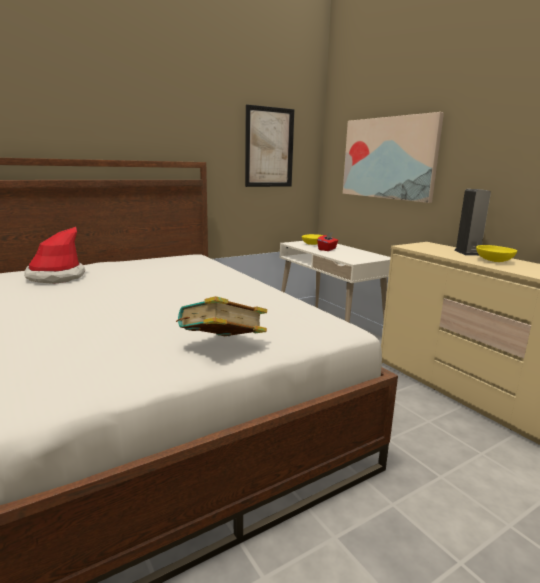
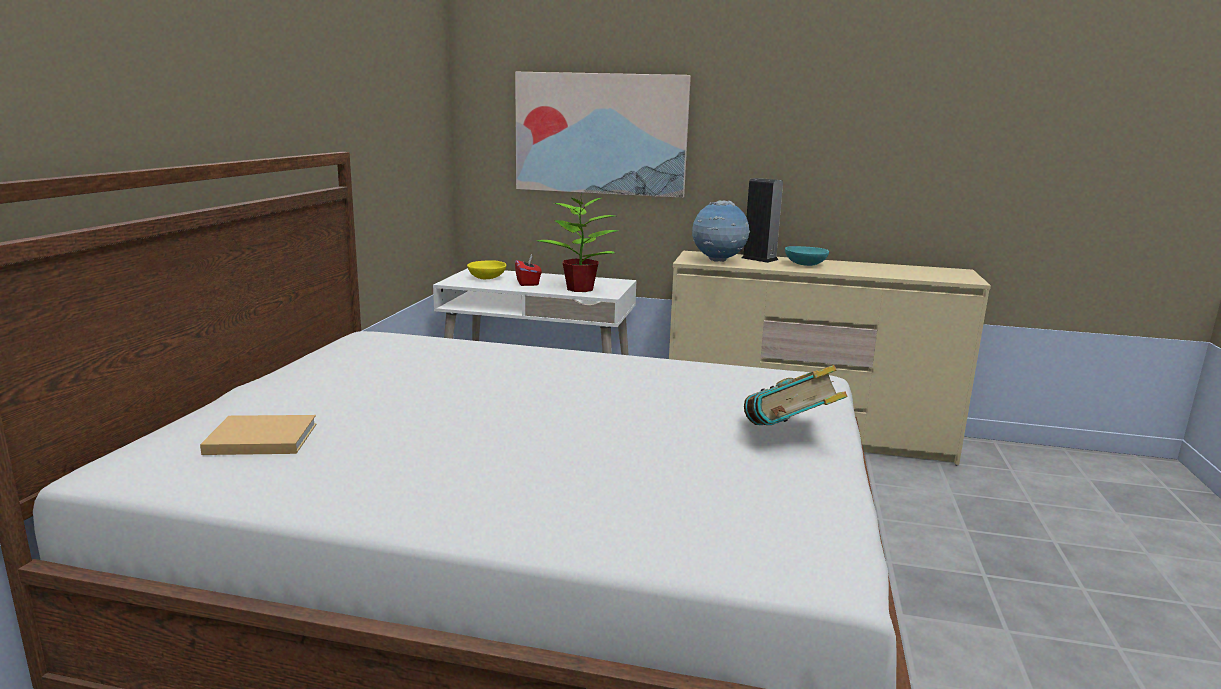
camera: 45 degrees left, 0 degrees up
(56, 277) = (258, 439): hat -> beige book
(269, 147) = (401, 116): picture -> none
(347, 256) = (581, 289): none -> potted plant
(427, 249) = (718, 261): none -> globe
(494, 261) = (804, 265): yellow bowl -> turquoise bowl

